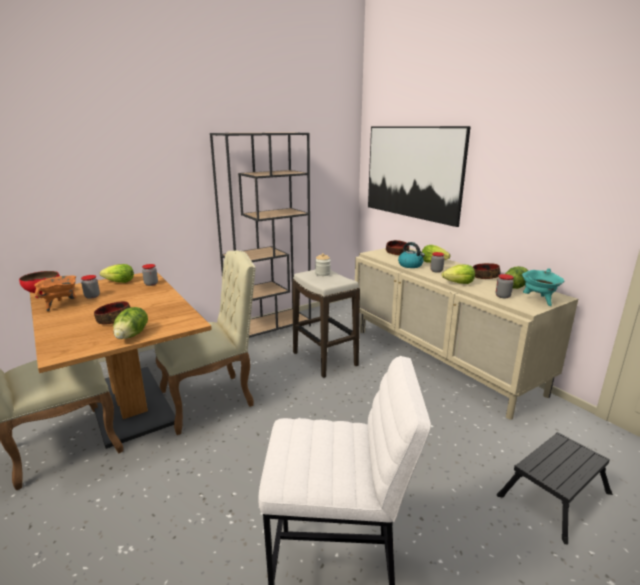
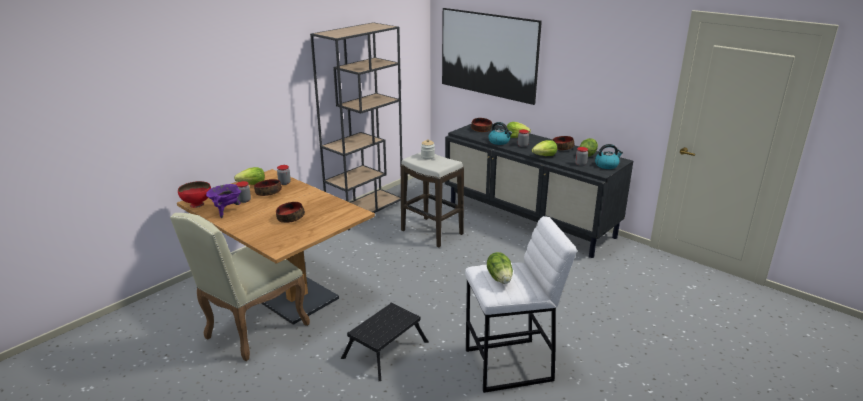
camera: 15 degrees left, 5 degrees up
(61, 305) = (226, 211): orange cooking pot -> purple cooking pot
(125, 291) = (268, 192): none -> bowl
(132, 335) = (320, 228): lettuce -> lettuce (500, 278)
(209, 399) = (352, 278): beige chair -> none
(440, 360) = (528, 221): beige cabinet -> black cabinet
(538, 301) = (606, 165): turquoise cooking pot -> kettle
(554, 495) = (628, 299): black step ladder -> black step ladder (385, 350)

